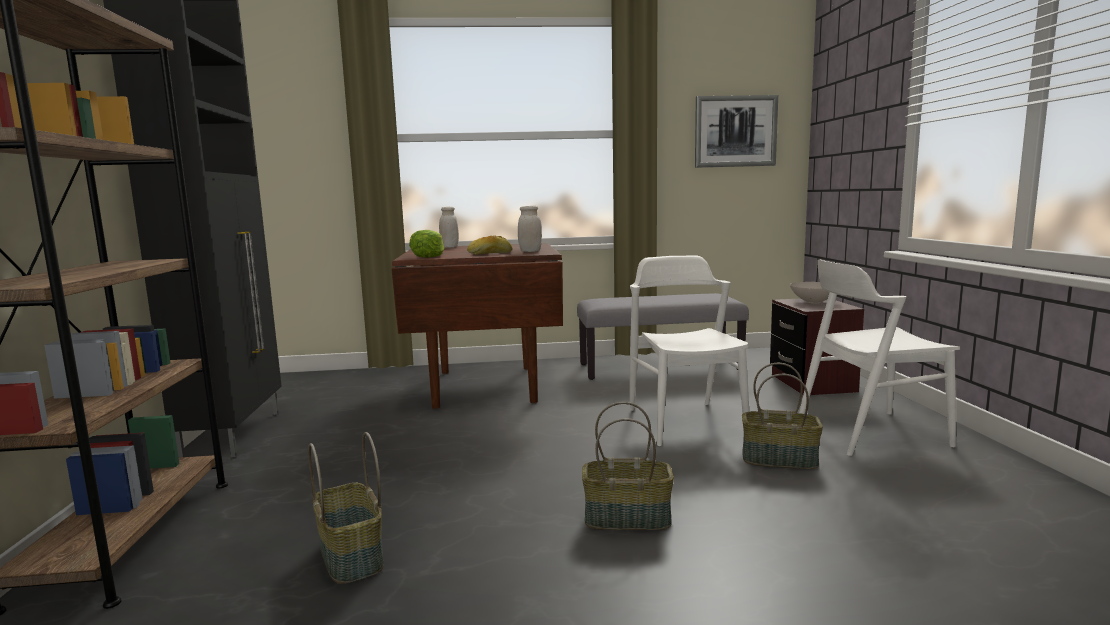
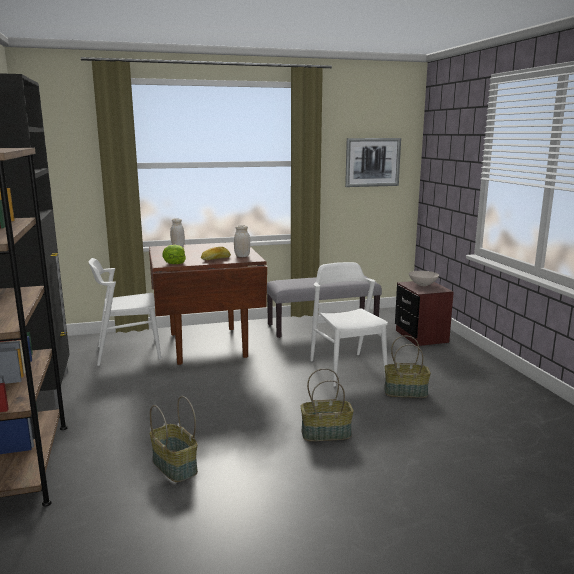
camera: 10 degrees left, 5 degrees up
(870, 432) = (456, 371): white chair -> white chair (128, 352)

